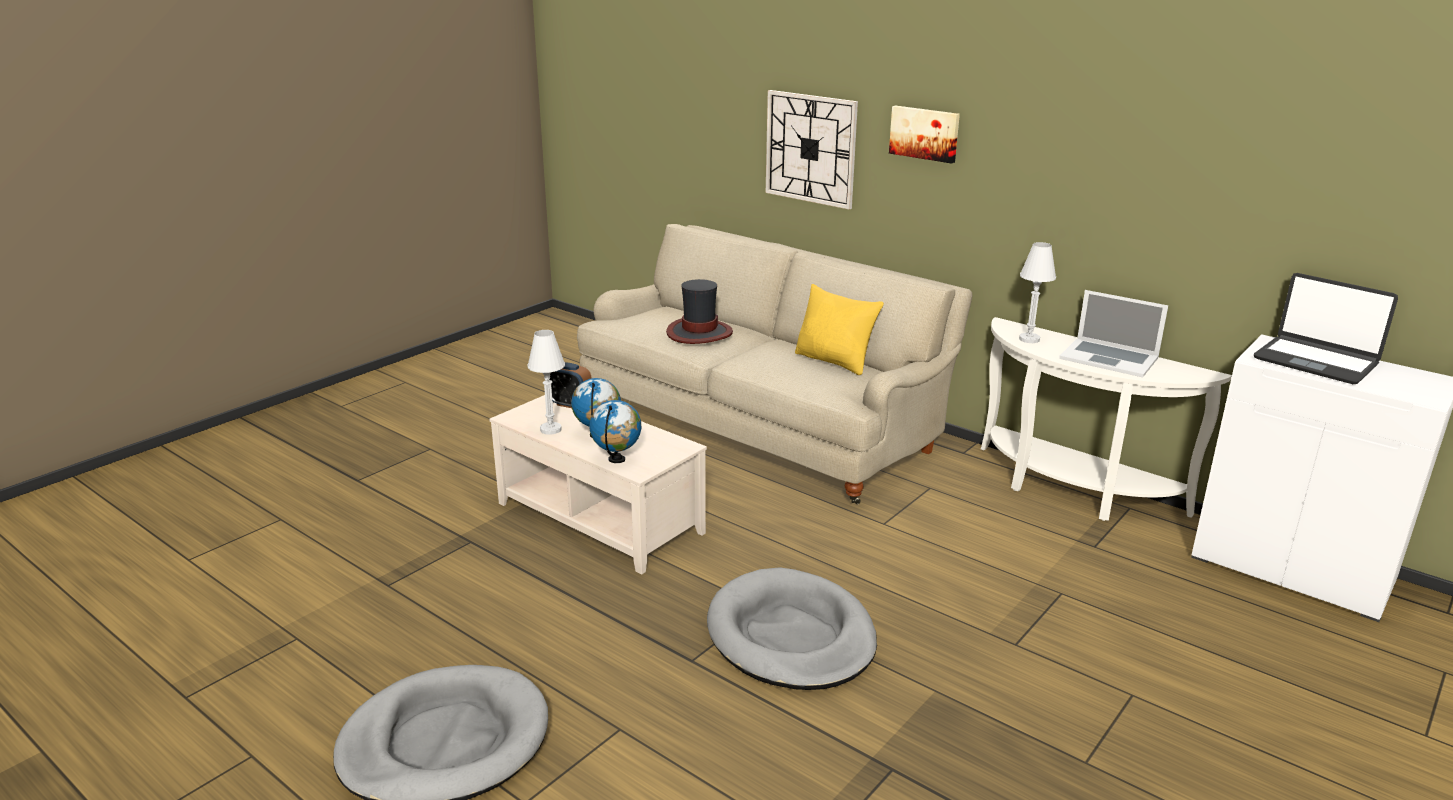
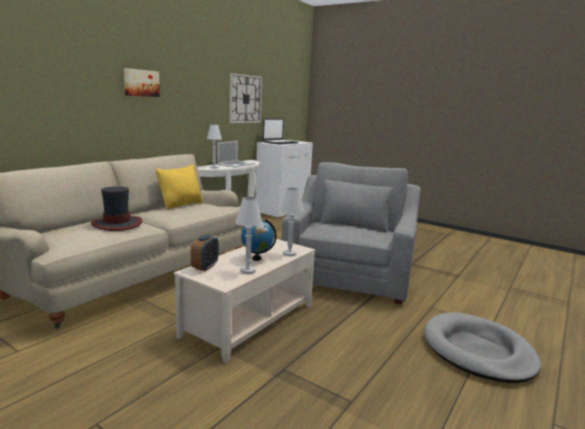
camera: 95 degrees left, 10 degrees down
(617, 459) = (289, 253): globe -> white table lamp
(791, 636) = (348, 274): grey dog bed -> grey armchair
(810, 148) = (71, 99): wall clock -> wall clock (245, 99)

